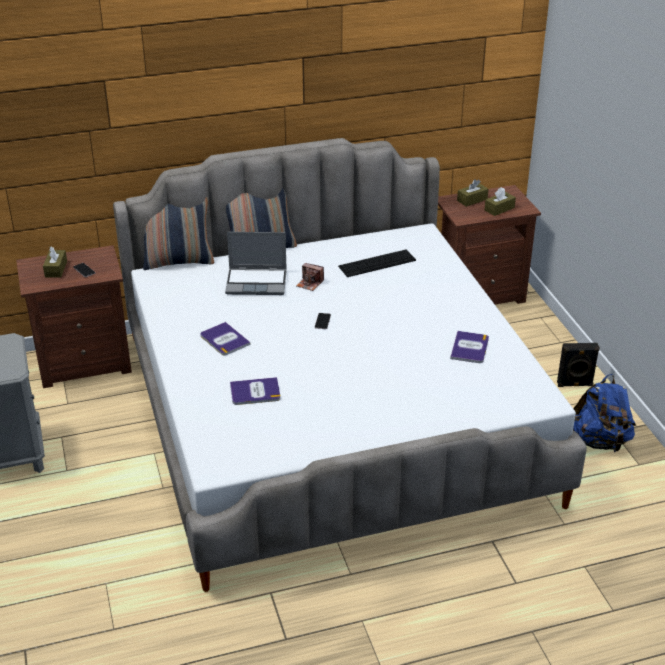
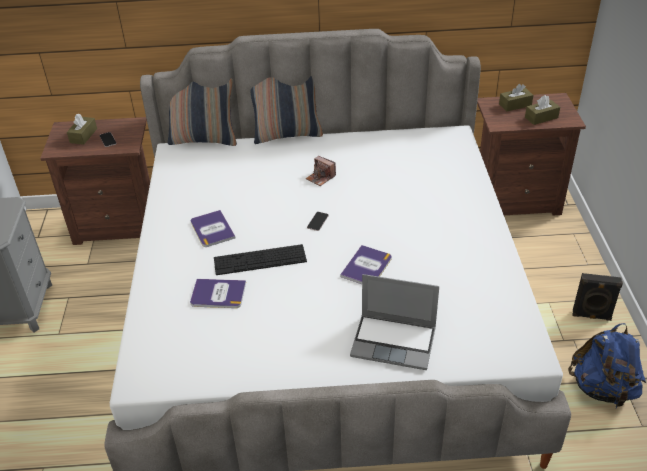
camera: 15 degrees right, 5 degrees up
(257, 282) = (269, 170): laptop -> laptop (395, 342)
(377, 263) = (396, 163): keyboard -> keyboard (260, 260)
(469, 348) = (463, 274): book -> book (366, 267)

